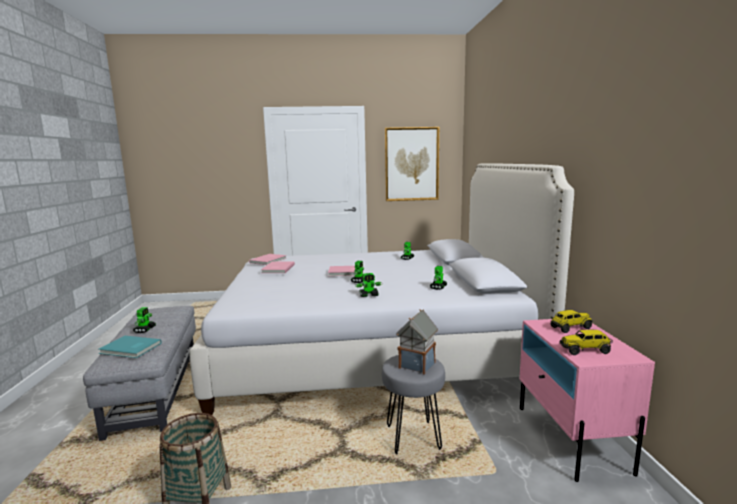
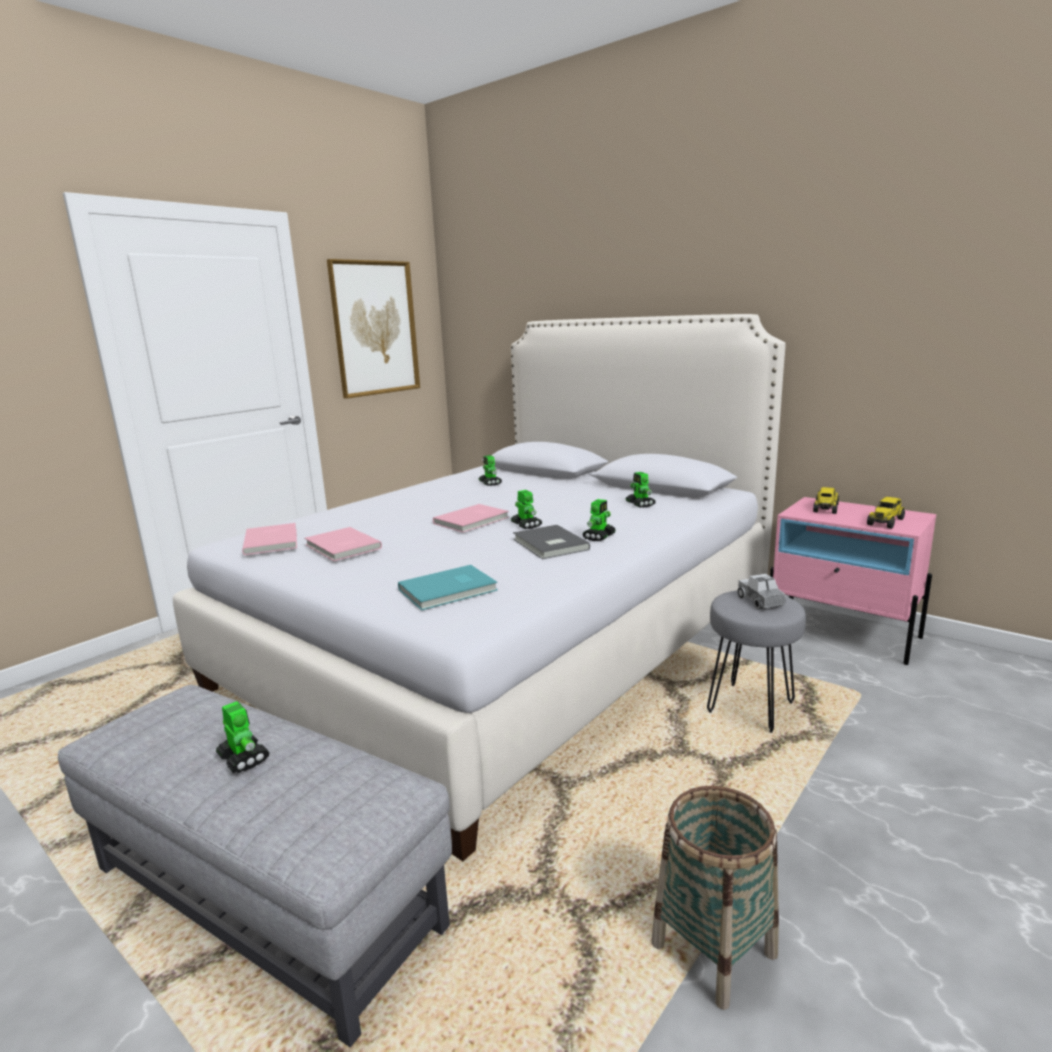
camera: 45 degrees left, 5 degrees up
(130, 349) = (321, 798): turquoise book -> turquoise book (450, 590)
(339, 291) = (549, 545): none -> grey book
(417, 364) = (760, 602): toy house -> toy truck

